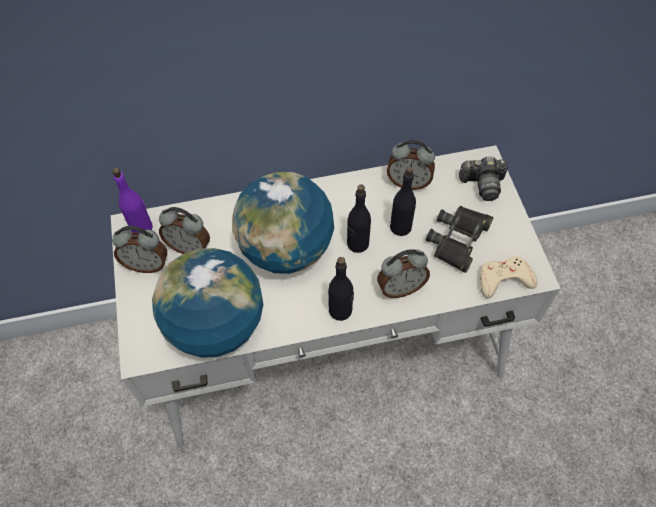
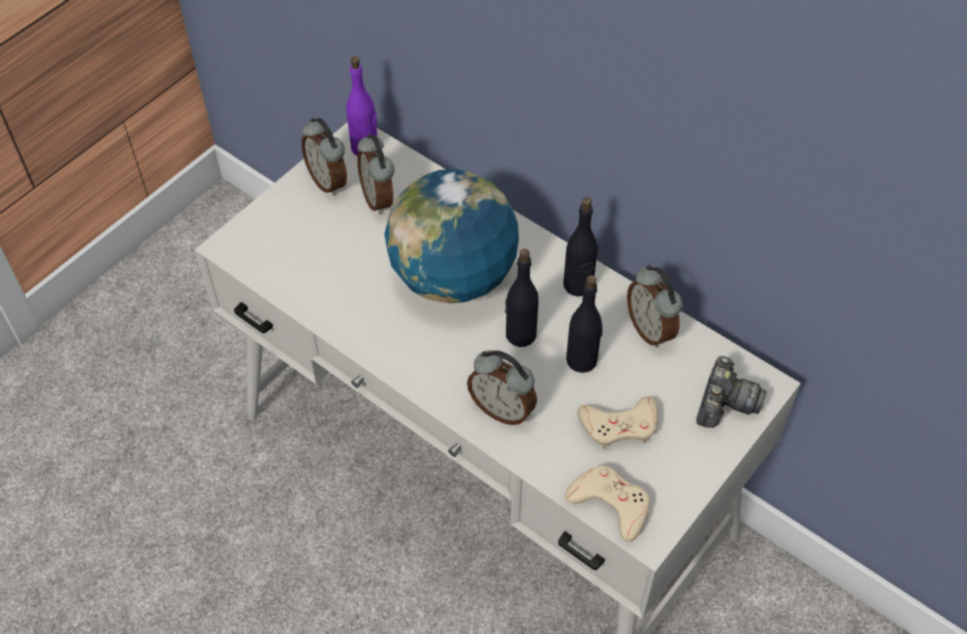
camera: 50 degrees right, 5 degrees down
(216, 325) = (312, 281): globe -> none
(340, 310) = (424, 373): black bottle -> black bottle (578, 285)
(458, 240) = (619, 426): black binoculars -> beige game controller
(482, 184) = (724, 403): camera -> camera turned 120 degrees counterclockwise

